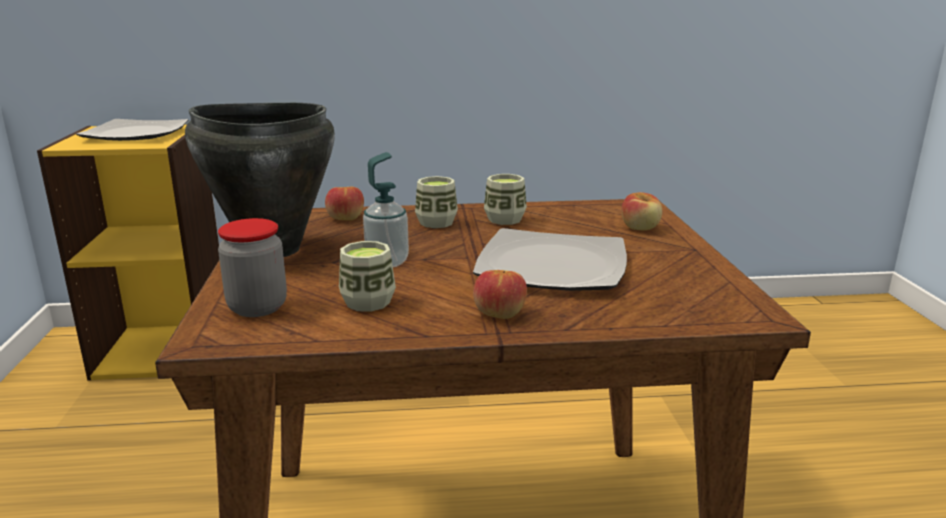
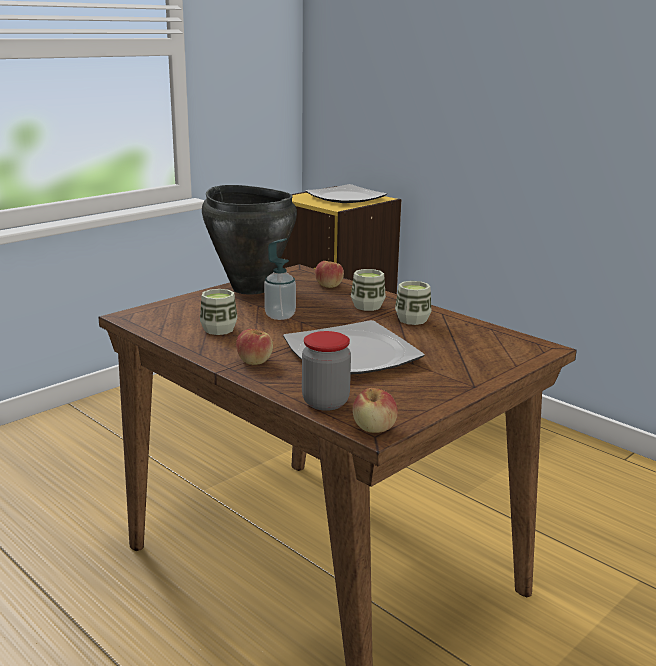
camera: 50 degrees right, 0 degrees up
(257, 307) = (176, 312): jar -> jar (325, 402)
(640, 228) = (484, 360): apple -> apple (374, 428)

